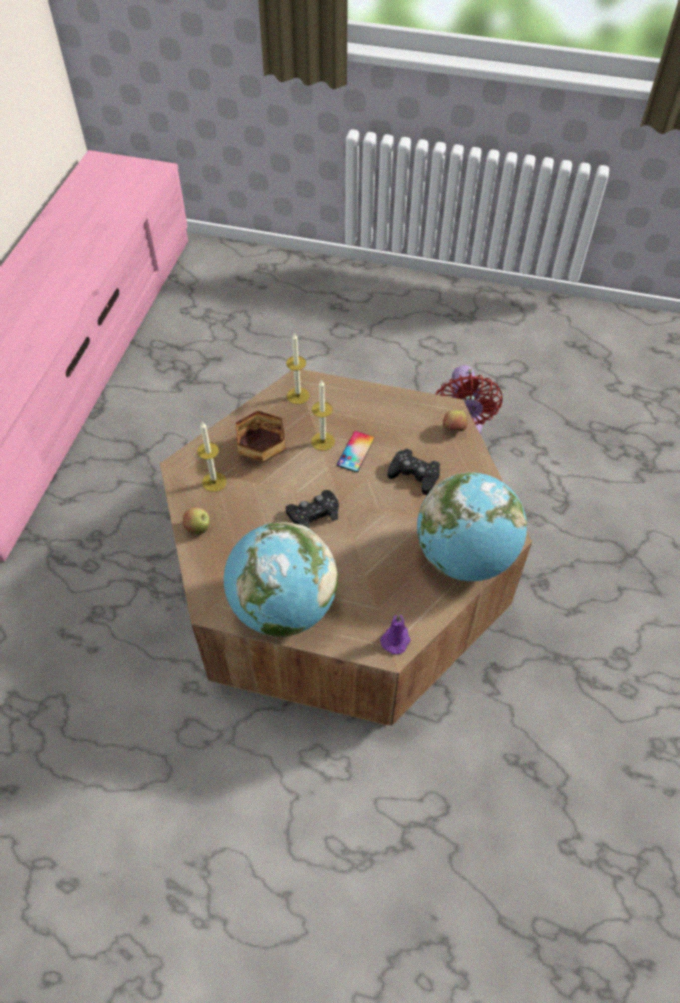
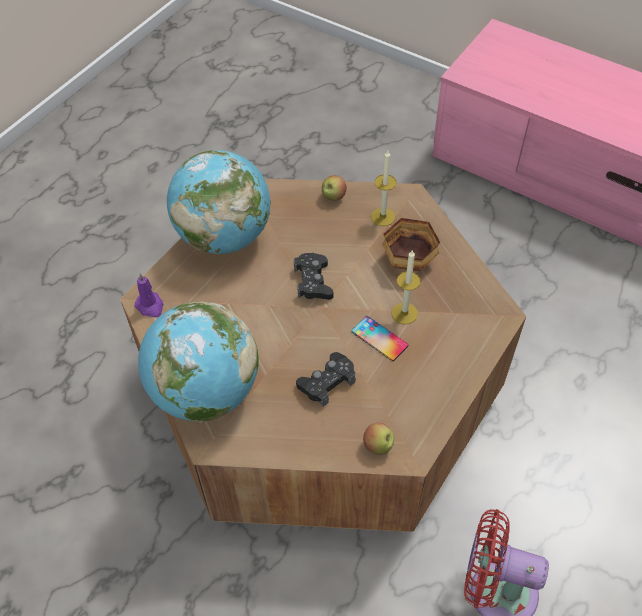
camera: 110 degrees right, 0 degrees up
(298, 396) = (479, 308): candle -> none

